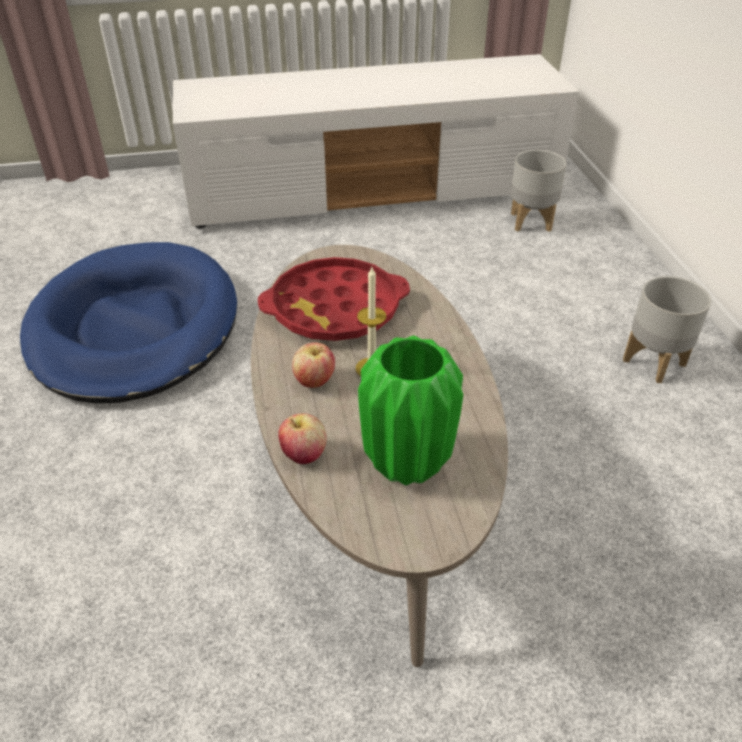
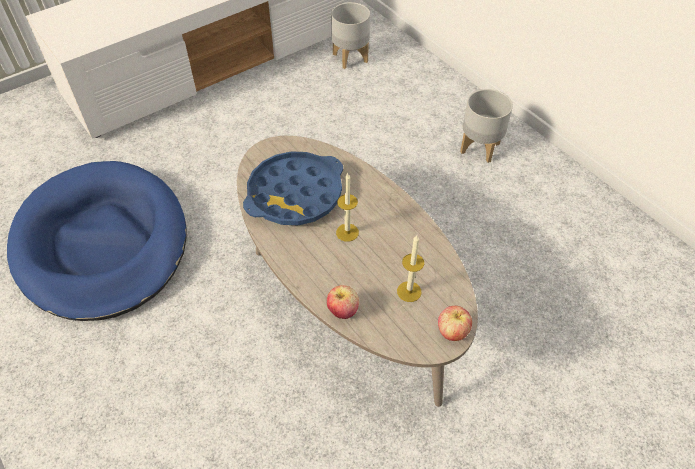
camera: 25 degrees left, 10 degrees up
(314, 381) = (316, 255): apple -> apple (452, 332)
(335, 309) = (295, 194): red tray -> blue tray
(408, 463) = (409, 291): green vase -> candle

